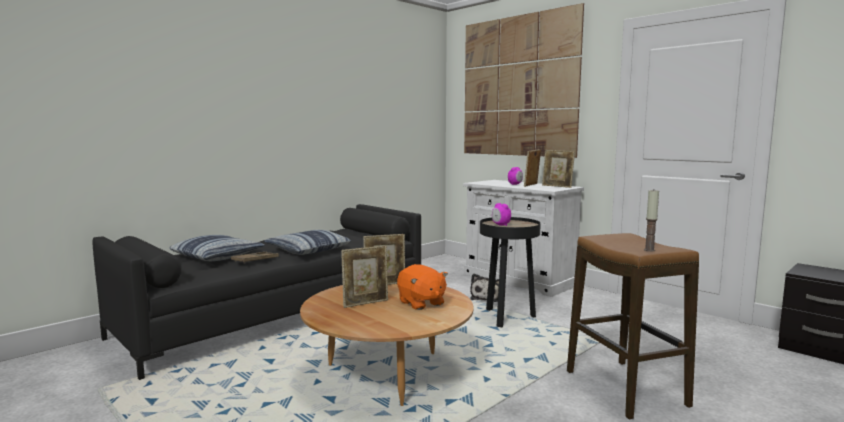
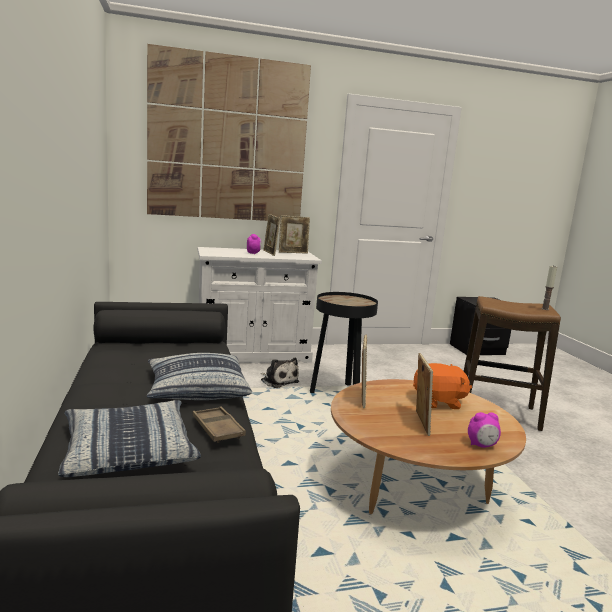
camera: 60 degrees left, 5 degrees up
(500, 225) = (345, 303): alarm clock -> alarm clock (481, 445)

